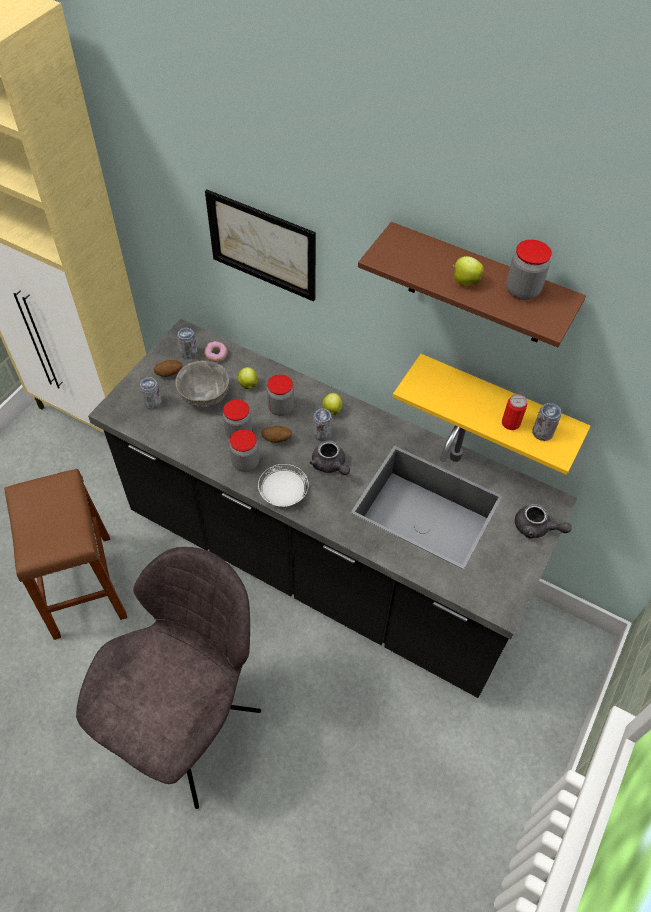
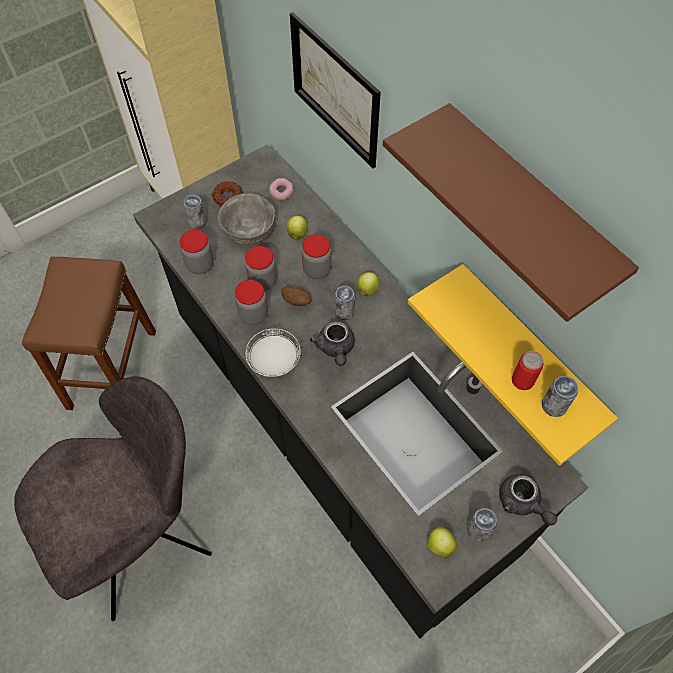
camera: 25 degrees right, 5 degrees up
(169, 373) = (227, 197): potato -> donut
(189, 353) = (256, 183): can -> can (478, 530)
(464, 281) = (494, 201): apple -> apple (439, 545)
(522, 290) = (559, 235): jar -> jar (200, 265)

